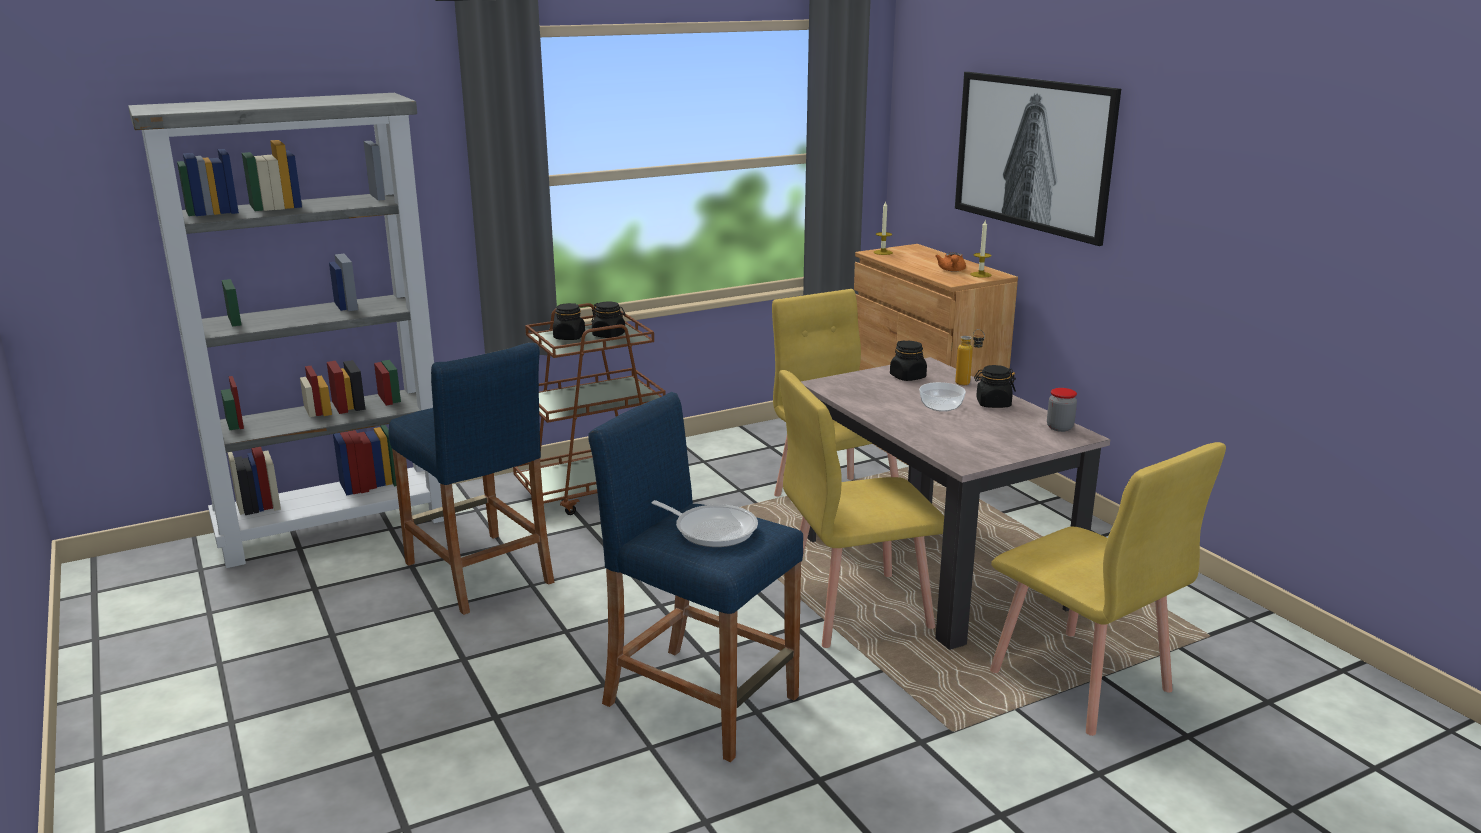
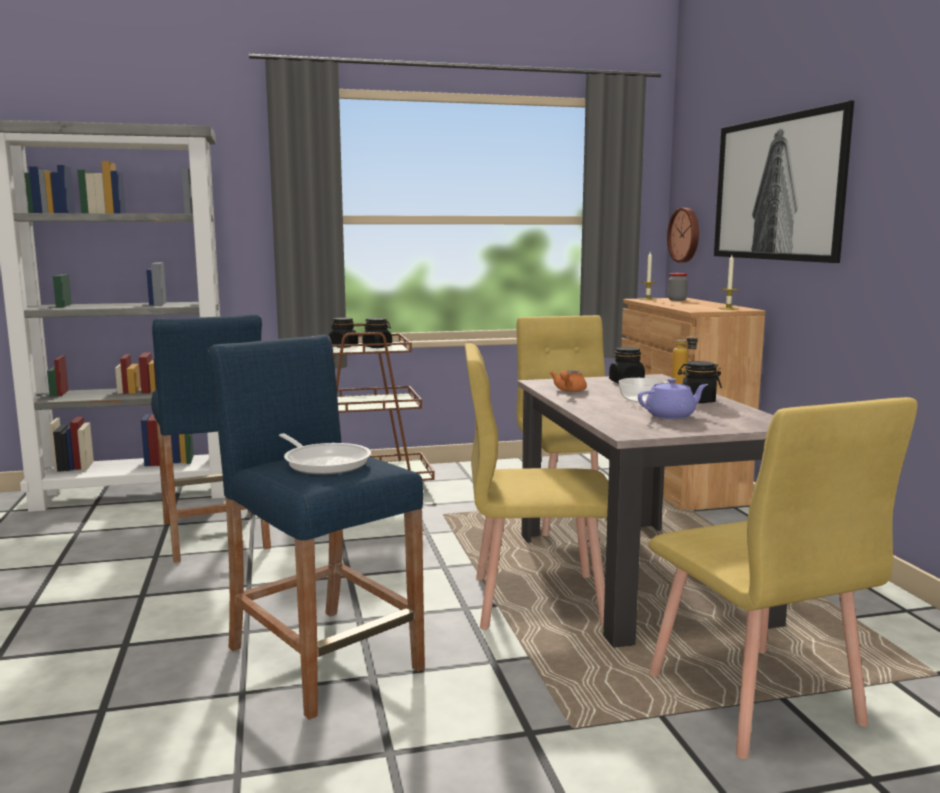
camera: 15 degrees right, 10 degrees down
(914, 174) = (685, 235): none -> wall clock
(952, 270) = (702, 306): orange teapot -> orange teapot (569, 390)
(984, 431) = (671, 416): none -> purple teapot
(1059, 428) = (758, 418): jar -> jar (677, 300)

